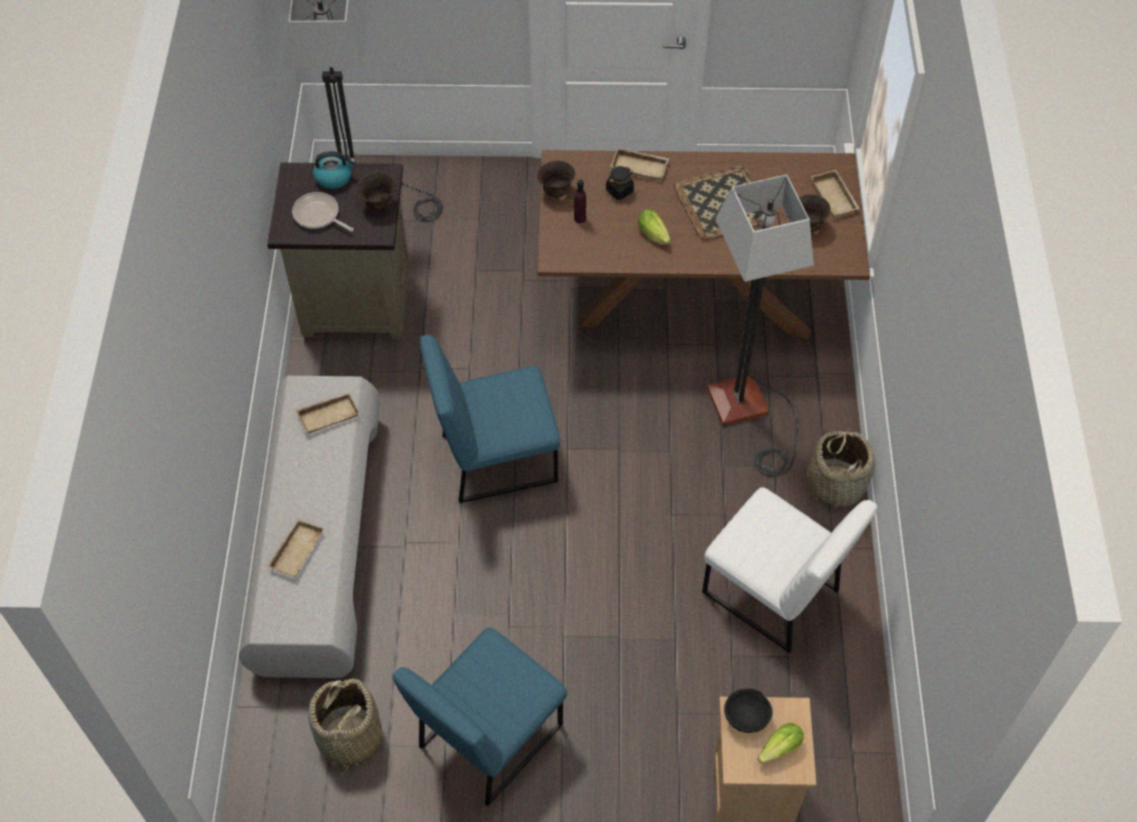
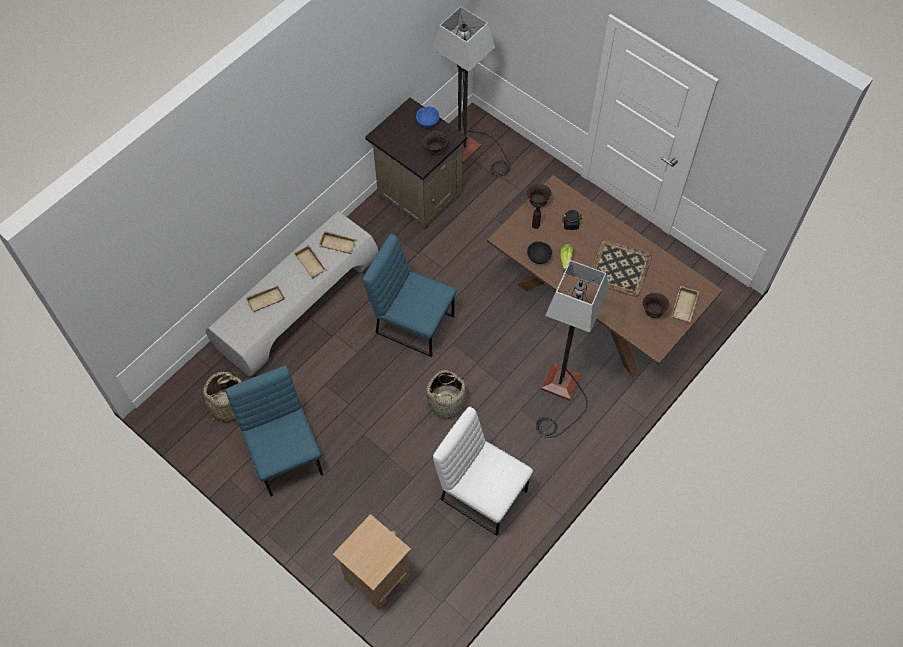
camera: 40 degrees right, 5 degrees up
(318, 215) = (402, 137): frying pan -> none
(334, 177) = (427, 122): kettle -> blue bowl
(487, 738) = (285, 454): blue chair -> blue chair turned 75 degrees clockwise
(640, 166) = (595, 218): beige tray -> beige tray (311, 263)
(746, 717) = (372, 533): black bowl -> black bowl (539, 257)
(773, 594) = (482, 493): white chair -> white chair turned 135 degrees clockwise
(777, 749) = (371, 559): lettuce -> none
(836, 484) = (569, 463): basket -> basket (447, 402)

